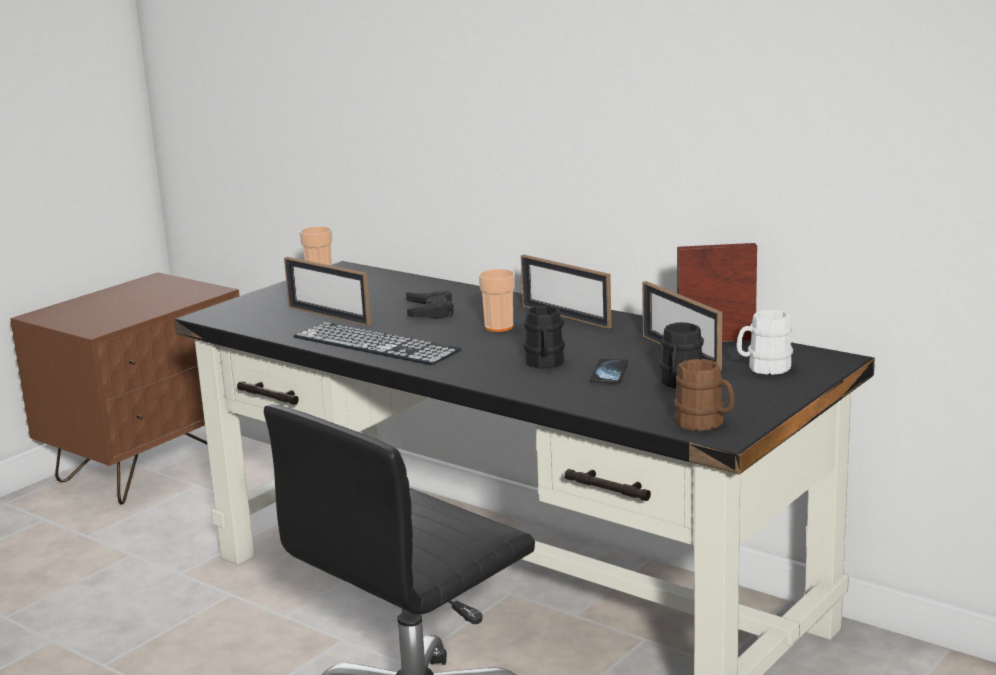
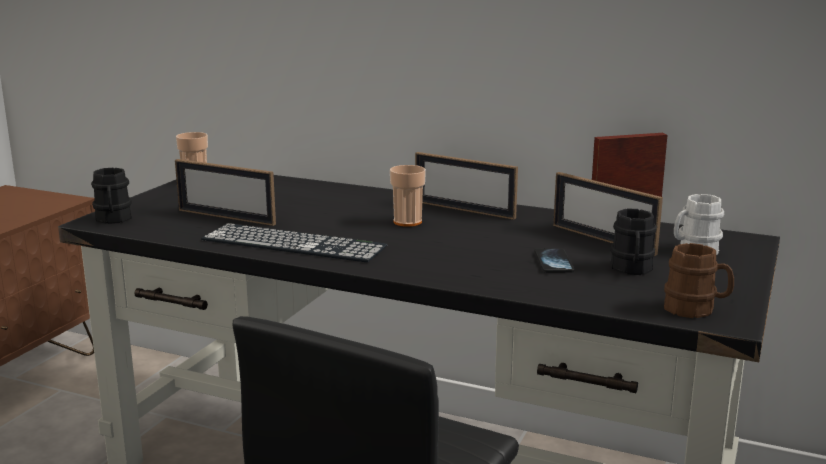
camera: 15 degrees left, 0 degrees up
(430, 311) = (328, 209): black game controller -> none
(545, 363) = (481, 255): black mug -> black mug (113, 219)

